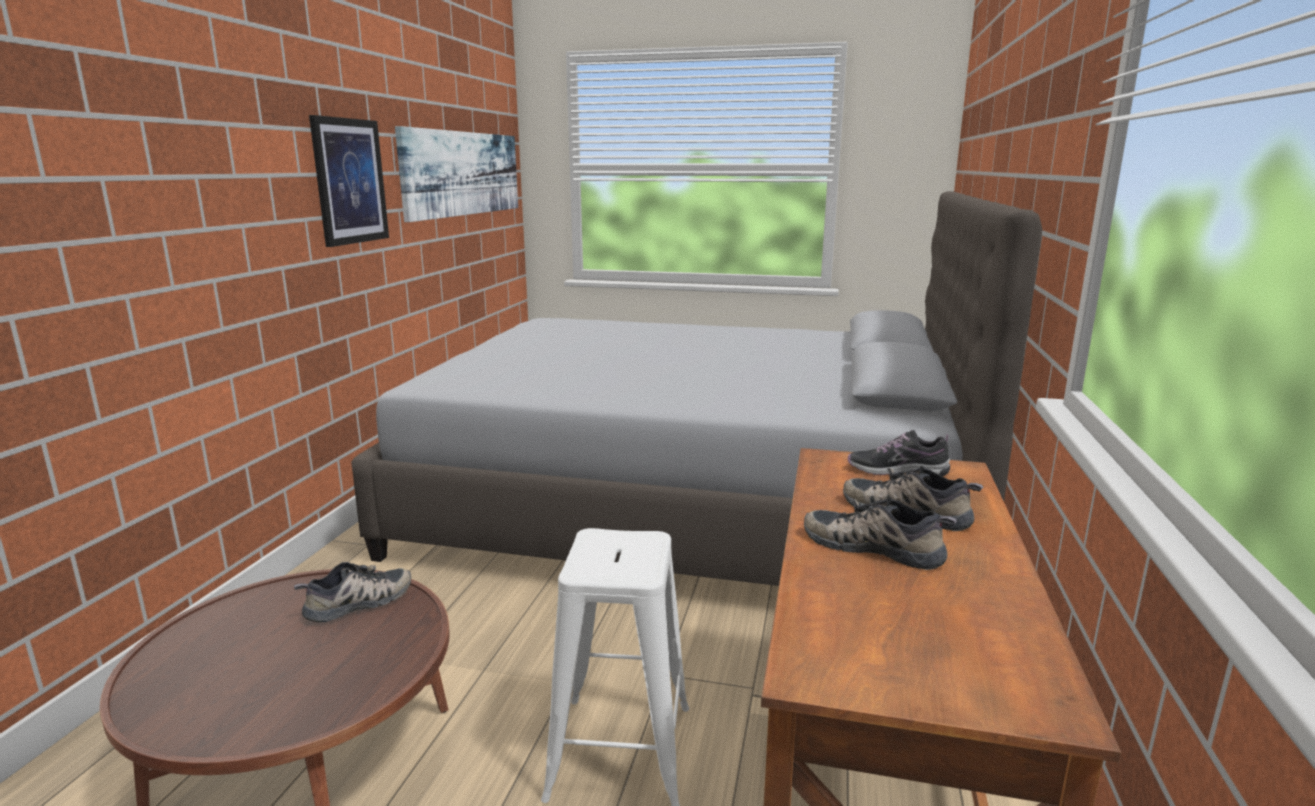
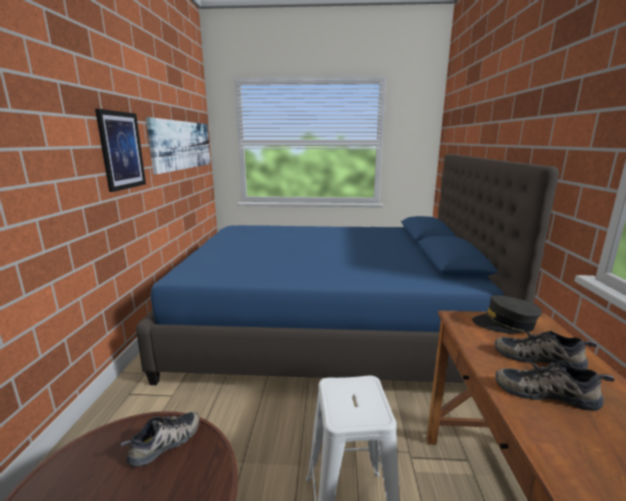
camera: 10 degrees left, 0 degrees up
(689, 506) = (328, 328): grey bed -> blue bed
(897, 471) = (505, 324): shoe -> grey cap

